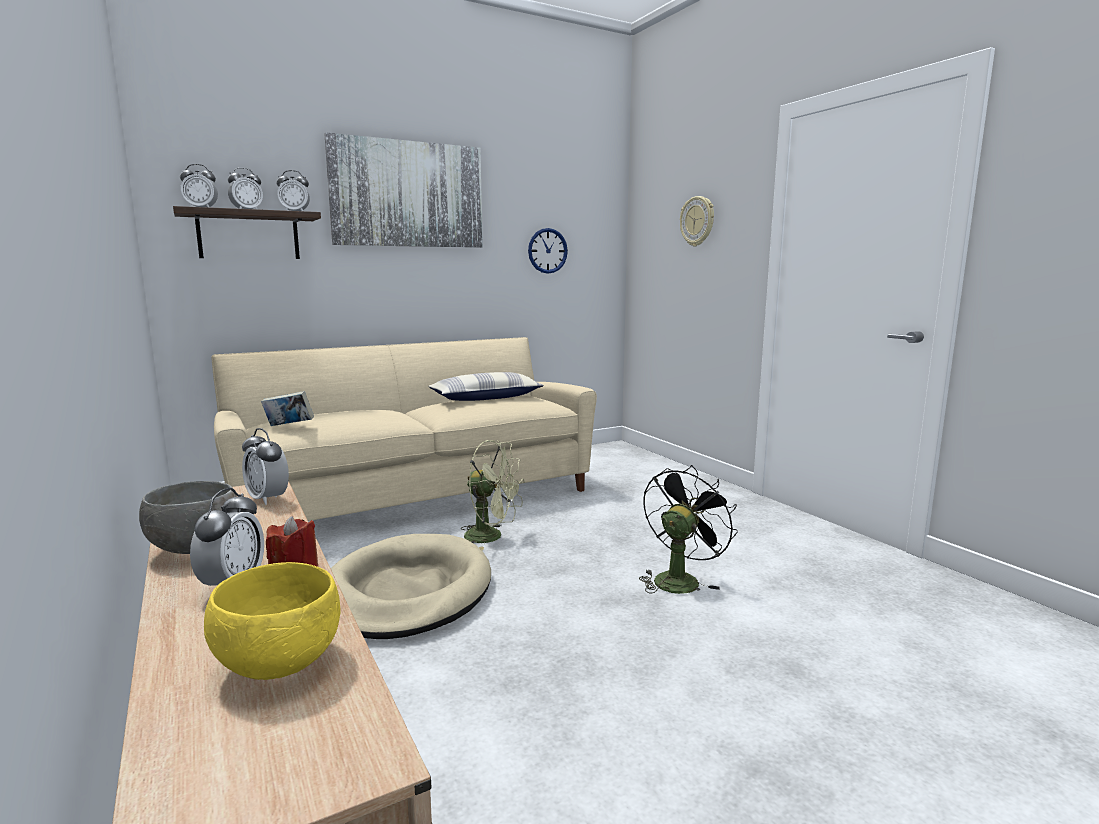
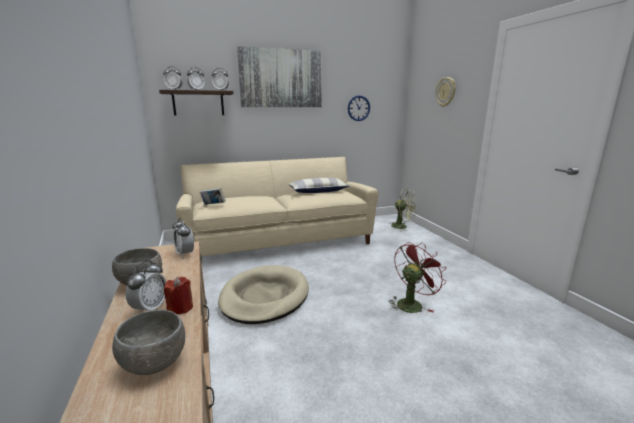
camera: 10 degrees right, 5 degrees up
(279, 665) = (154, 364): yellow bowl -> grey bowl
(492, 537) = (314, 268): green fan -> green fan (402, 227)
(679, 579) = (411, 303): black fan -> red fan

